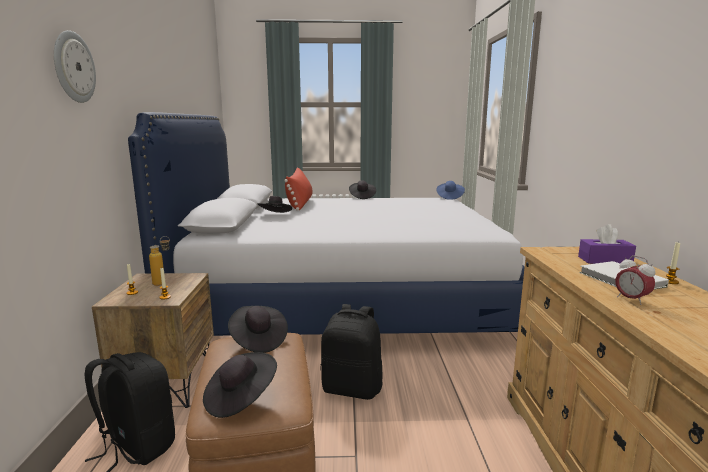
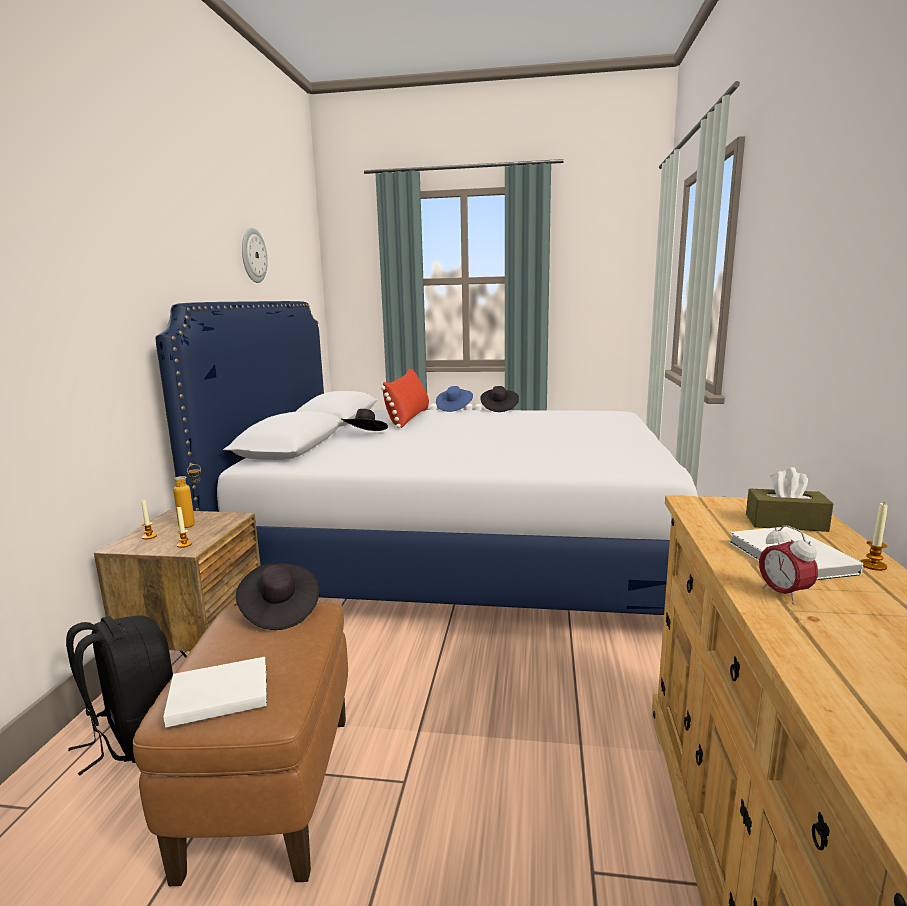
camera: 10 degrees right, 0 degrees up
(73, 67) = (74, 252): wall clock -> wall clock (253, 255)
(240, 398) = (216, 694): black hat -> white book
(352, 388) = (431, 682): black backpack -> none
(449, 197) = (624, 410): blue hat -> blue hat (454, 408)
(604, 260) = (785, 523): purple tissue box -> brown tissue box

